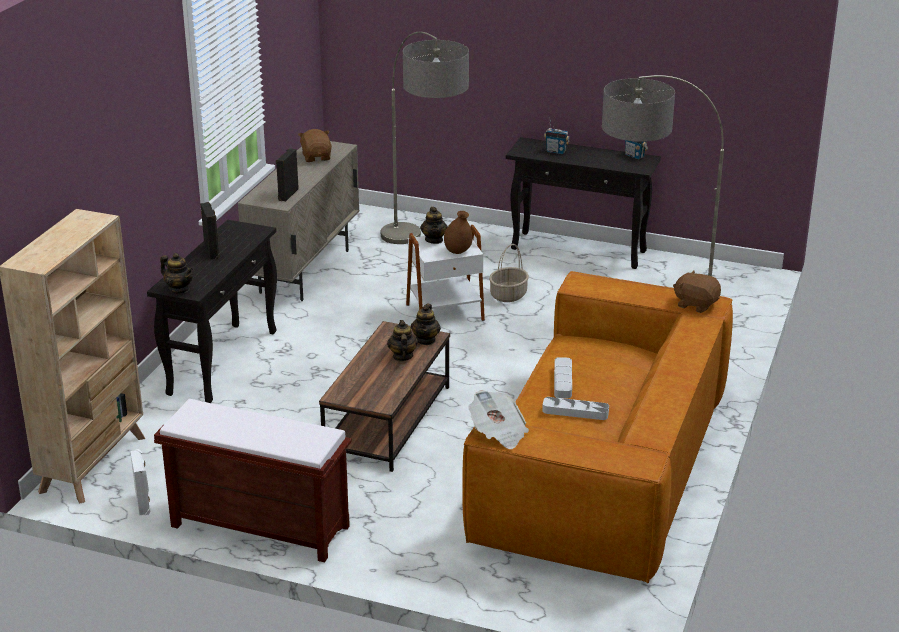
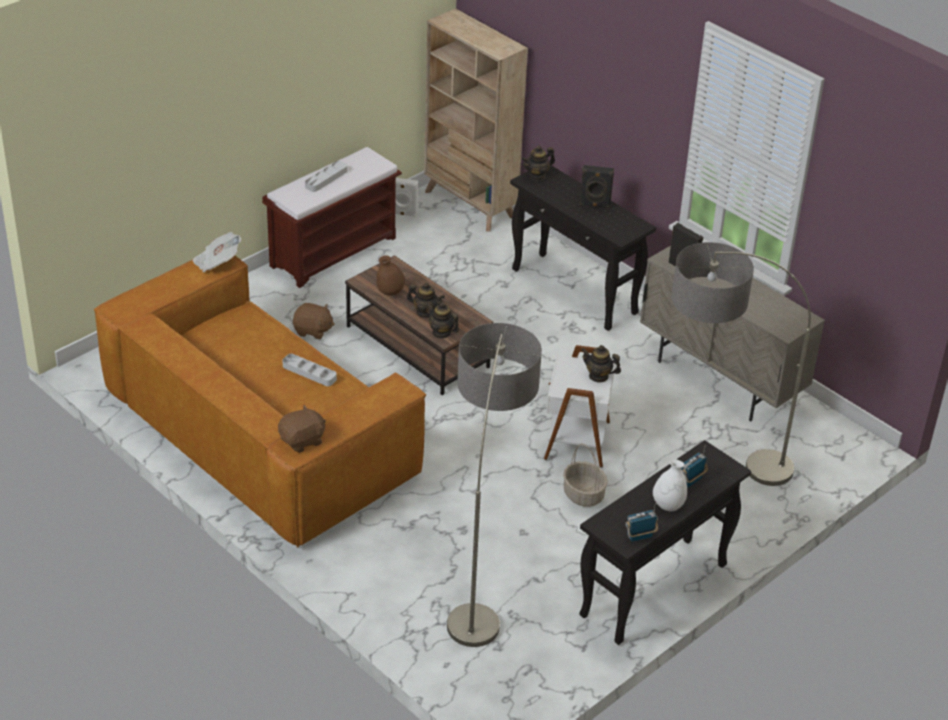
camera: 115 degrees right, 10 degrees up
(316, 157) = (767, 308): brown plush toy -> brown plush toy (313, 331)
(458, 251) = (563, 382): brown vase -> brown vase (390, 292)
(575, 412) = (261, 361): grey tray -> grey tray (326, 179)
(591, 154) = (668, 505): none -> white vase

